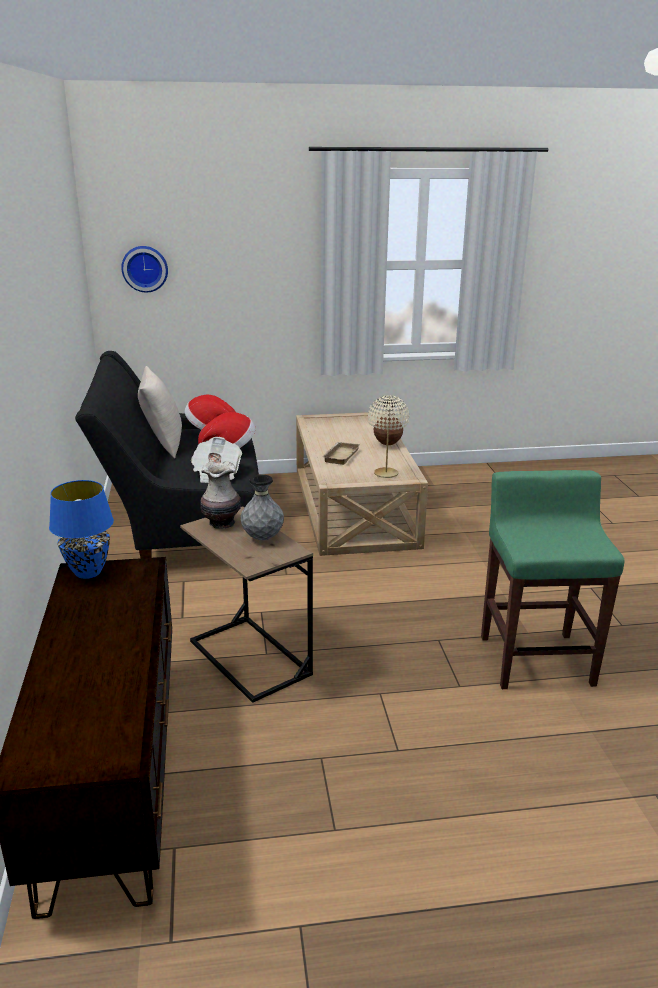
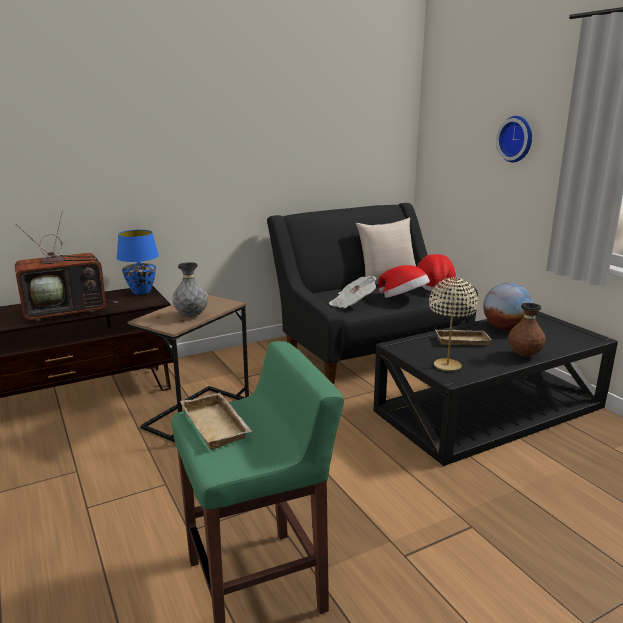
camera: 70 degrees right, 5 degrees down
(115, 632) = (67, 311): none -> television
(145, 268) = (447, 140): wall clock -> wall clock (517, 139)
(221, 523) = (210, 302): vase -> none
(329, 435) = (505, 328): none -> globe
(352, 506) = (488, 408): beige coffee table -> black coffee table
(545, 543) = (218, 425): none -> beige tray

